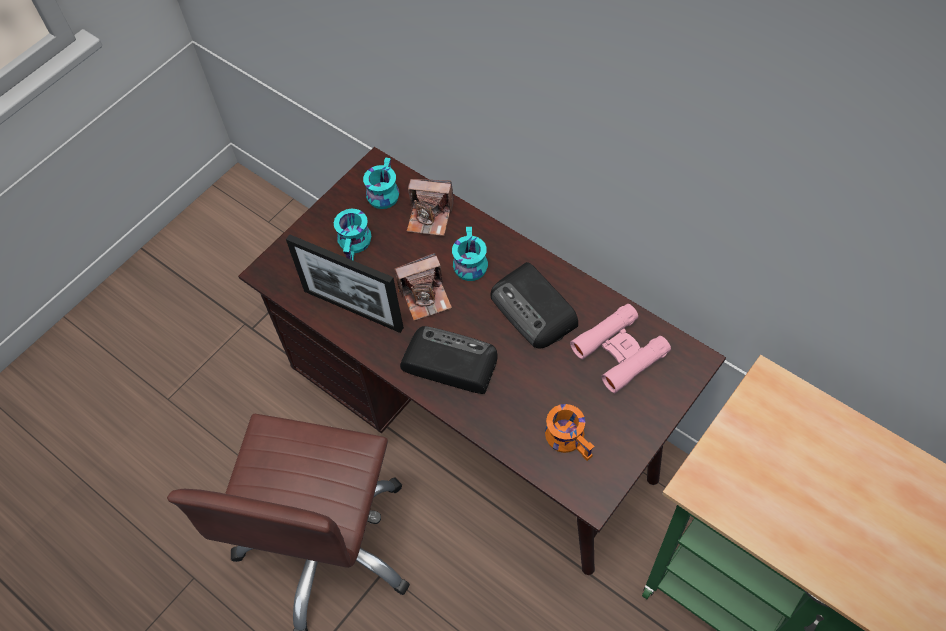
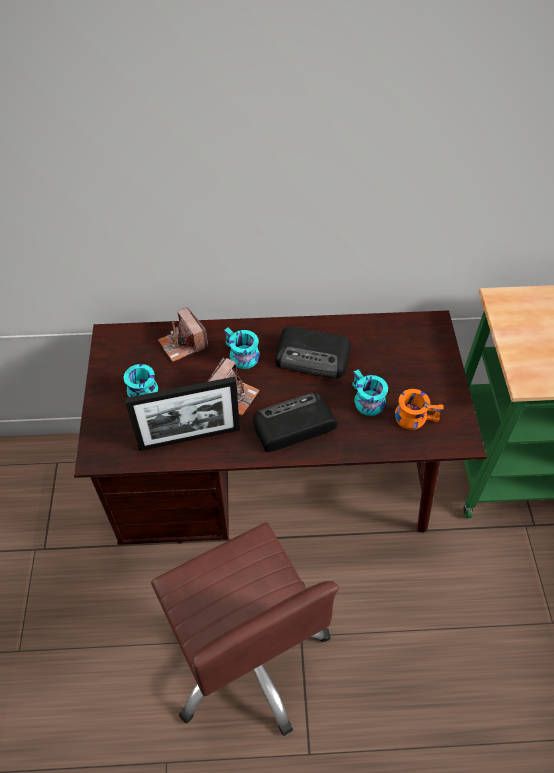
camera: 45 degrees left, 5 degrees down
(382, 192) = (131, 349): turquoise mug -> turquoise mug (364, 401)
(430, 216) = (183, 344): camera -> camera turned 90 degrees clockwise
(619, 352) = (389, 347): pink binoculars -> none

